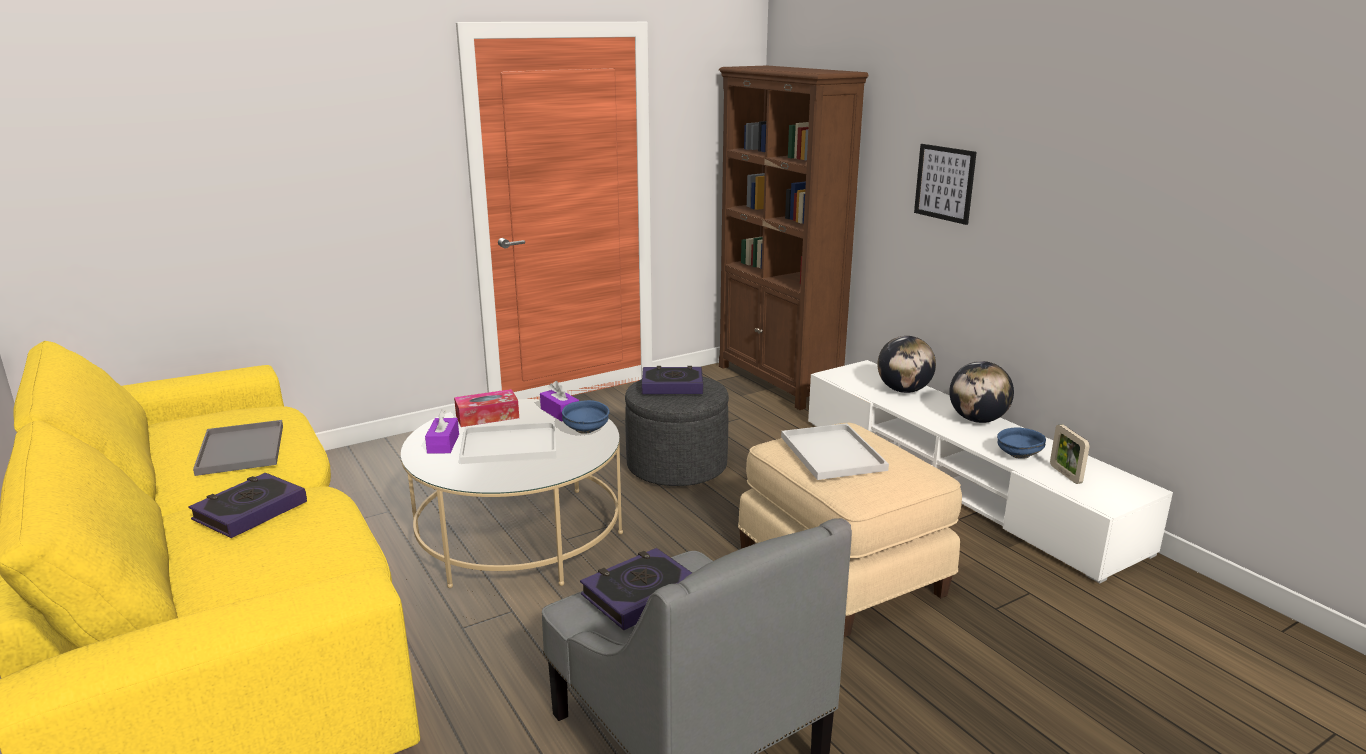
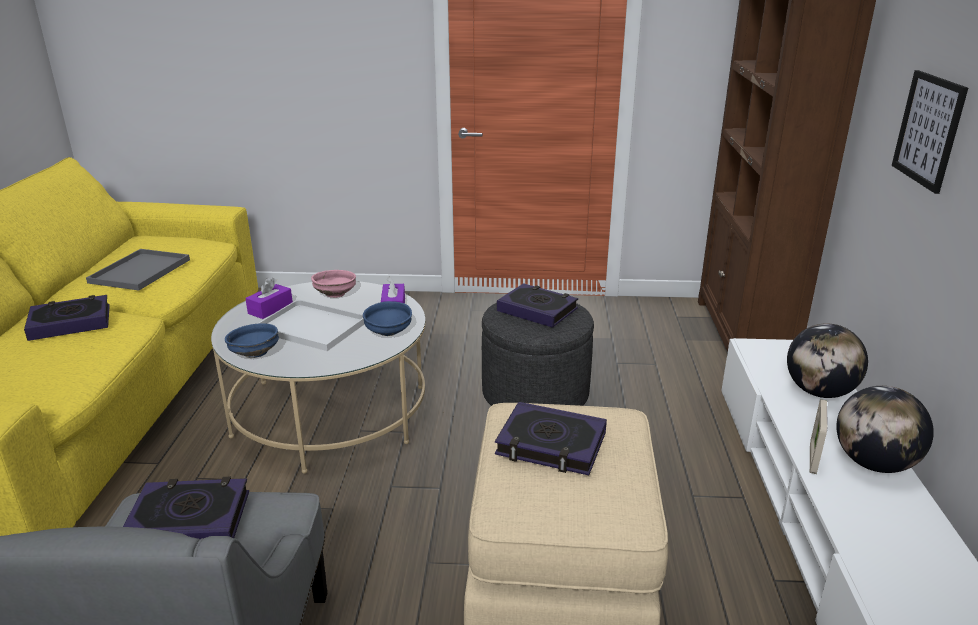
camera: 35 degrees right, 5 degrees up
(487, 416) = (335, 294): tissue box -> pink bowl
(834, 454) = (551, 445): white tray -> book
(1018, 455) = (872, 534): blue bowl -> blue bowl (254, 353)
(1065, 474) = (912, 592): picture frame -> picture frame (812, 459)

